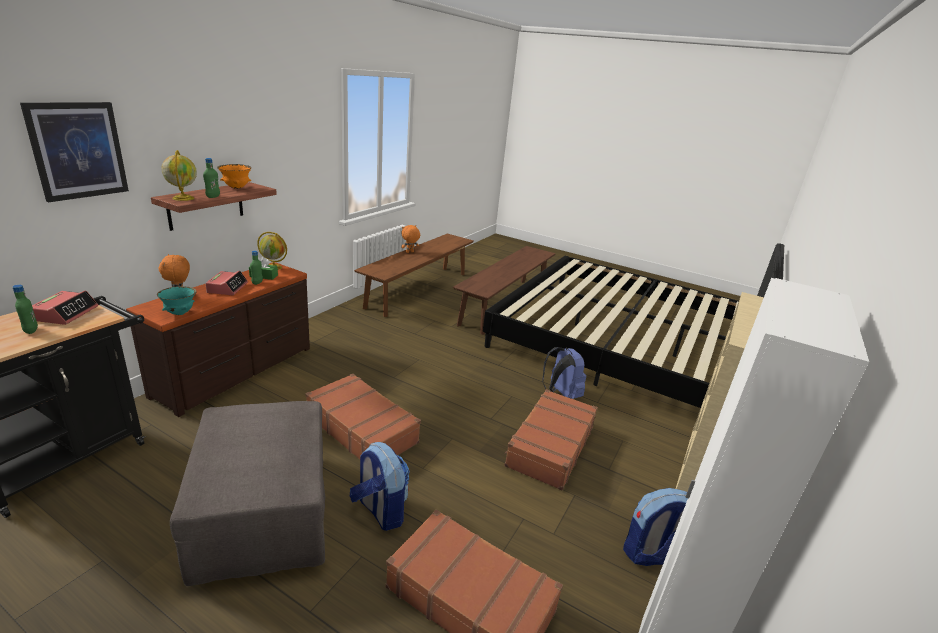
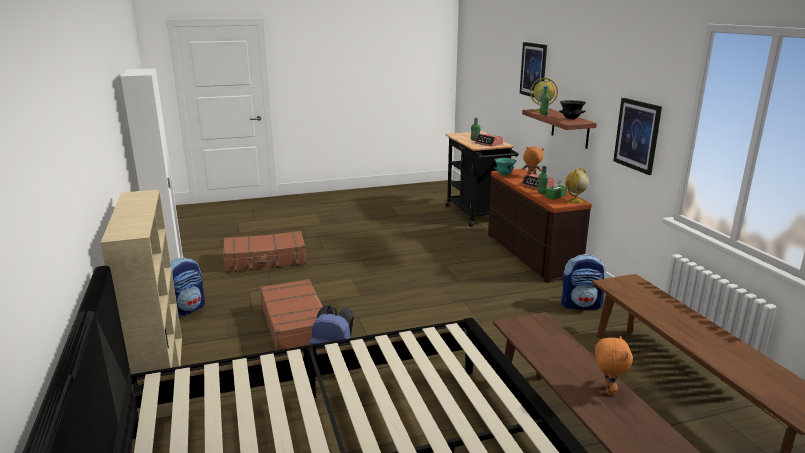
camera: 135 degrees right, 5 degrees down
(236, 188) = (571, 119): orange bowl -> black bowl
(265, 513) = (381, 239): grey ottoman -> none
(301, 173) = (637, 135): none -> picture
(362, 429) = (412, 272): brown suitcase -> none
(380, 511) = (341, 259): backpack -> backpack (581, 305)
(409, 252) = (707, 328): orange plush toy -> orange plush toy (607, 390)

